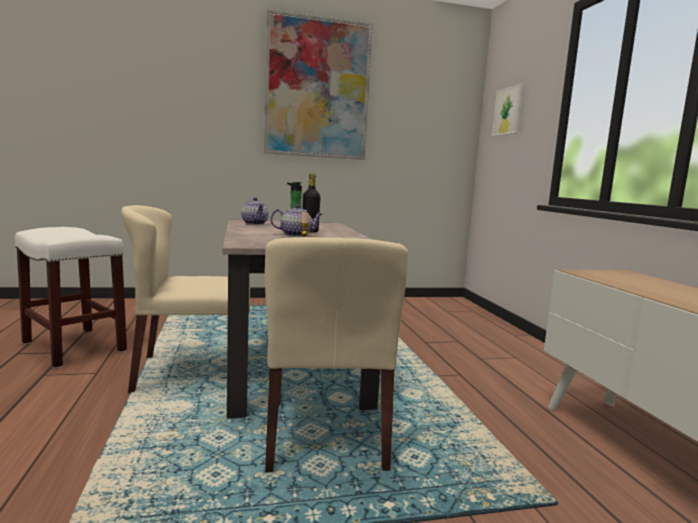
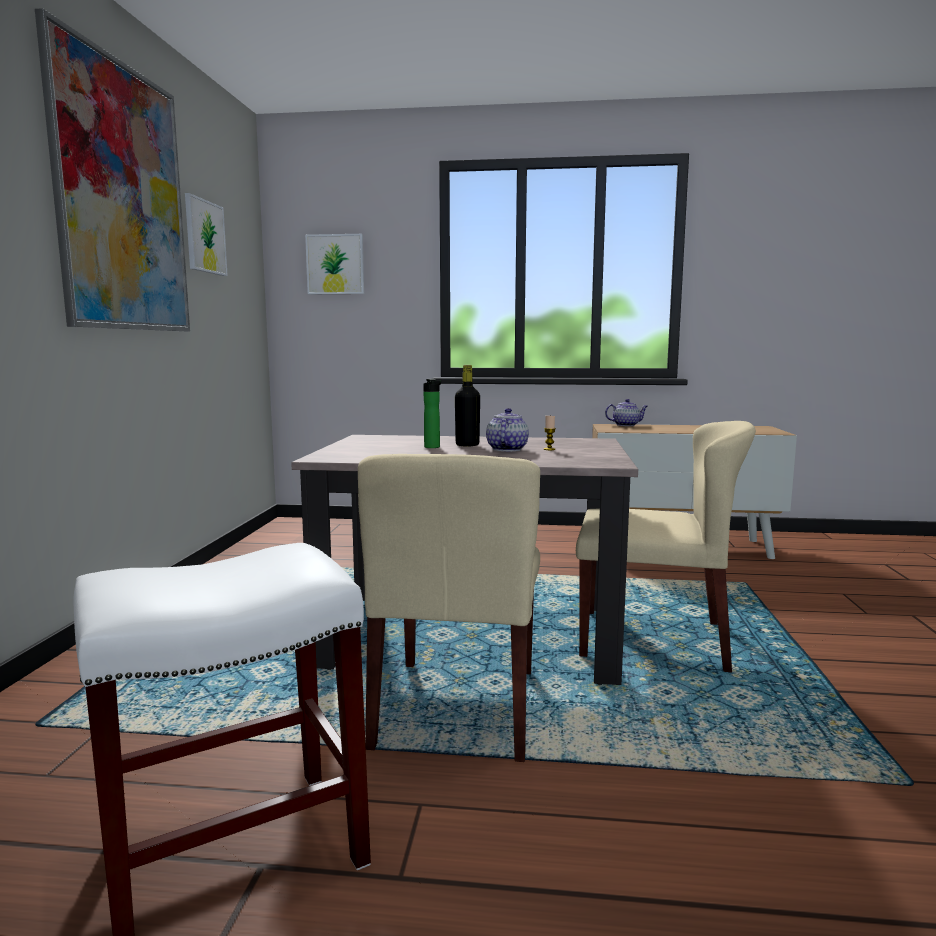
camera: 70 degrees left, 0 degrees up
(255, 223) = (369, 455): teapot -> teapot (626, 425)
(399, 102) = (205, 236): none -> picture

